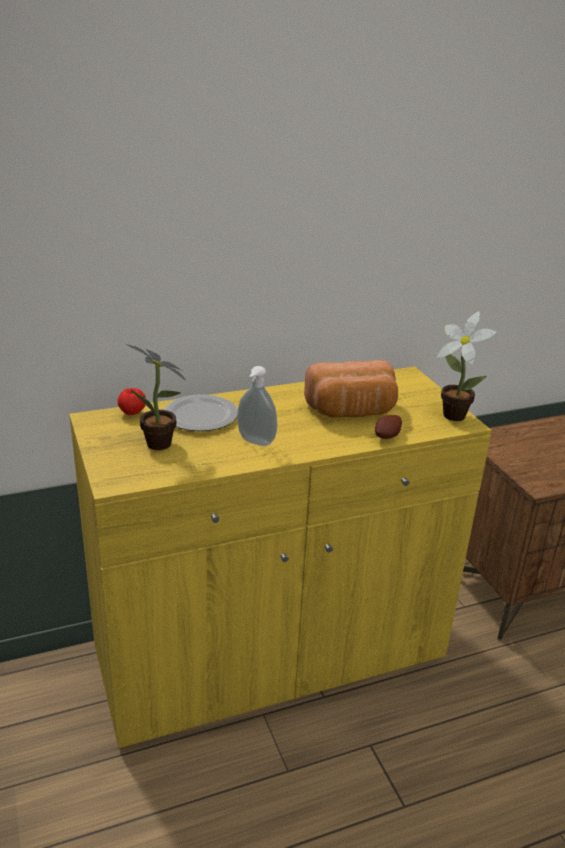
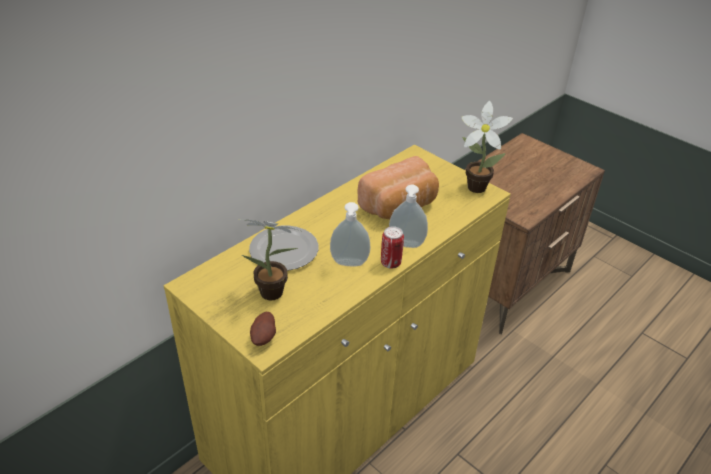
camera: 25 degrees left, 10 degrees up
(132, 413) = (222, 266): apple -> none
(299, 452) = (390, 263): none -> can
(329, 443) = (406, 245): none -> soap dispenser
(388, 437) = (444, 224): potato -> potato (264, 337)

